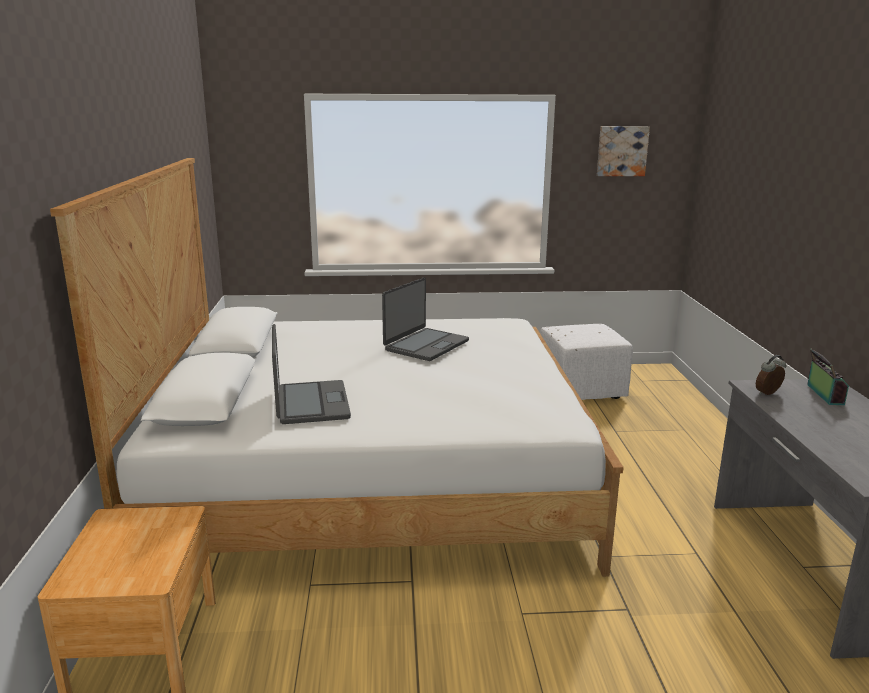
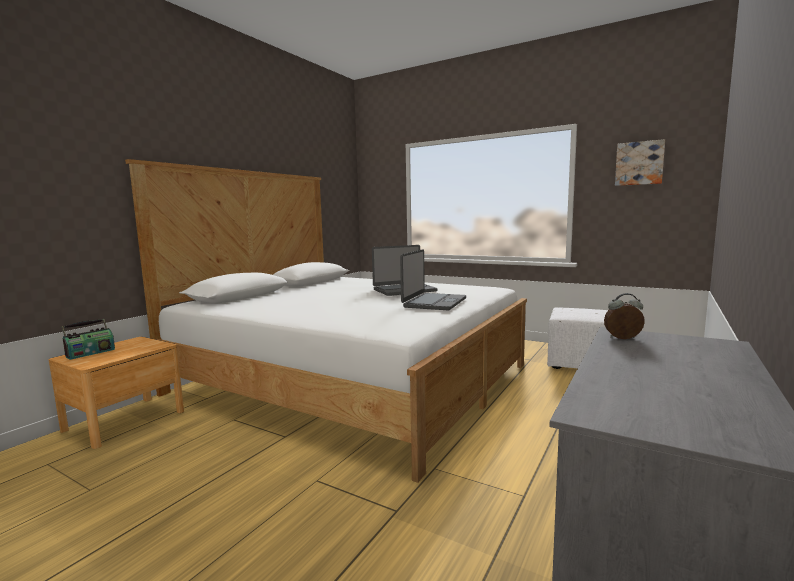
camera: 35 degrees right, 10 degrees down
(310, 404) = (276, 302): laptop -> laptop (434, 303)
(823, 394) = (697, 348): radio -> radio (90, 353)

